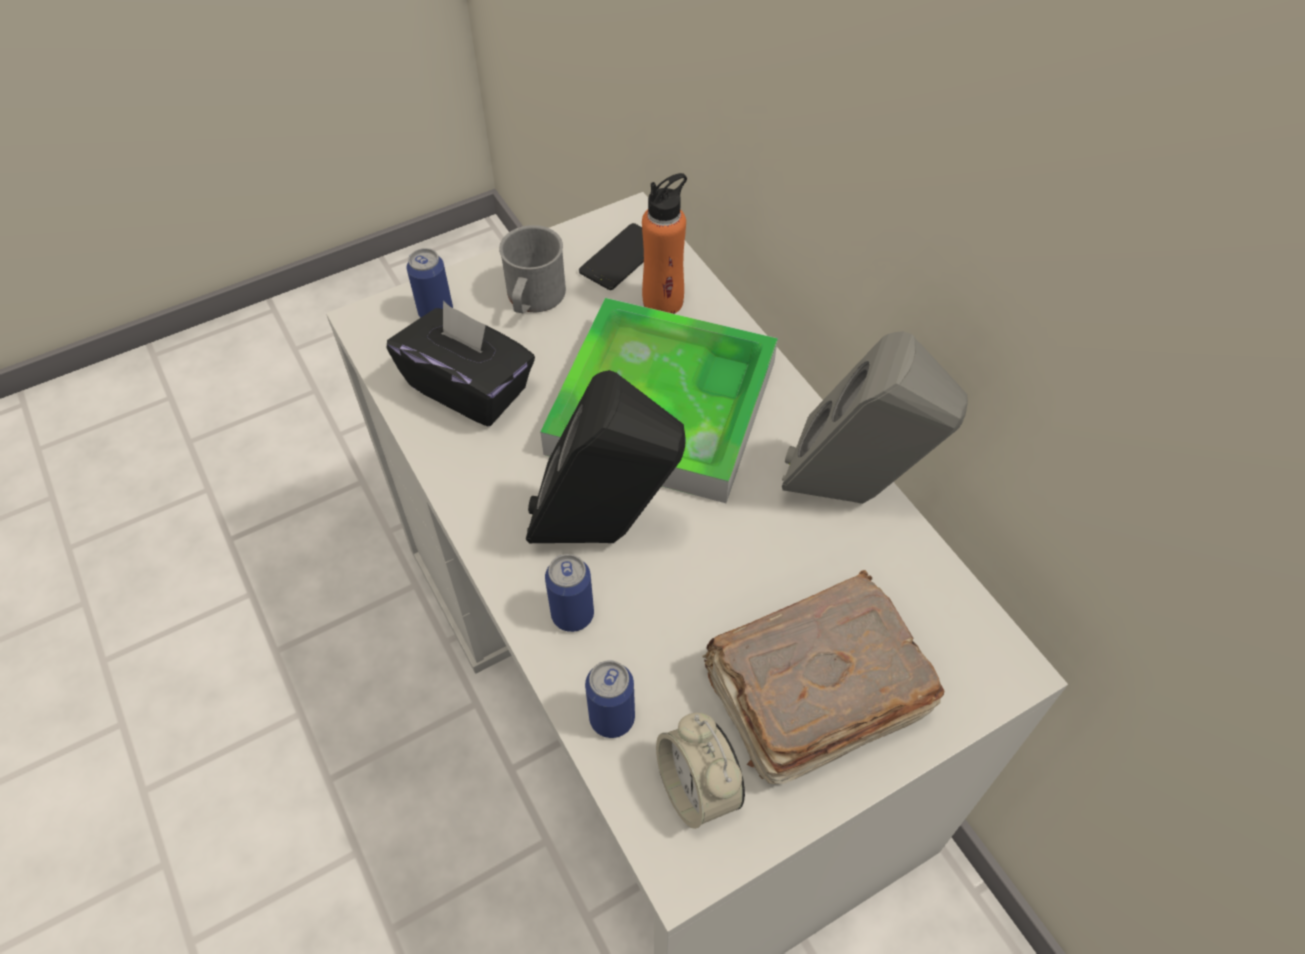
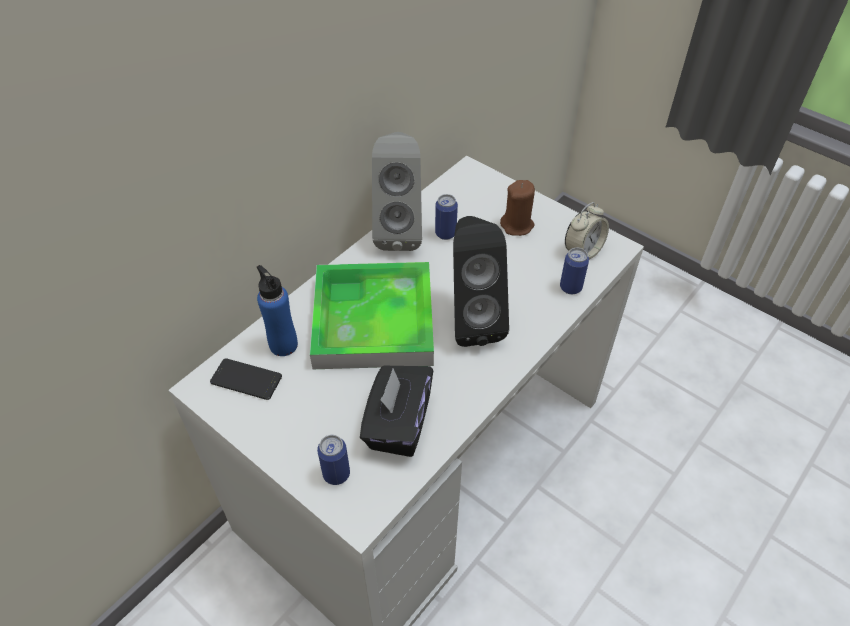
camera: 110 degrees left, 5 degrees down
(533, 299) = (303, 418): grey mug -> none
(572, 615) = (527, 318): can -> can (445, 233)
(663, 301) = (283, 345): orange bottle -> blue bottle
(811, 694) = (517, 225): brown book -> brown candle

